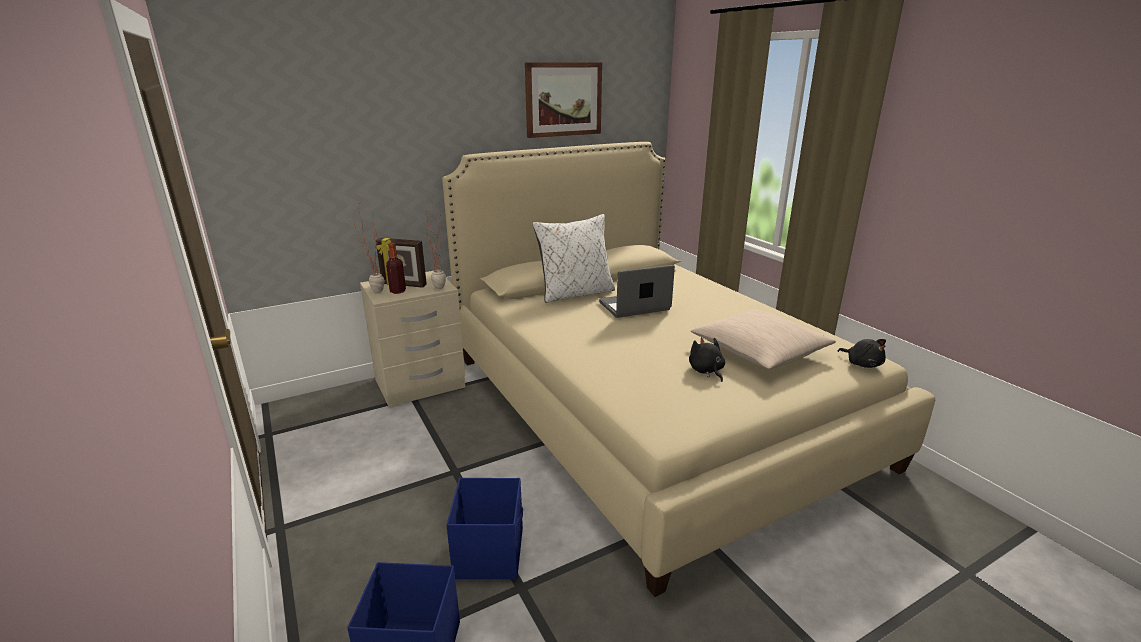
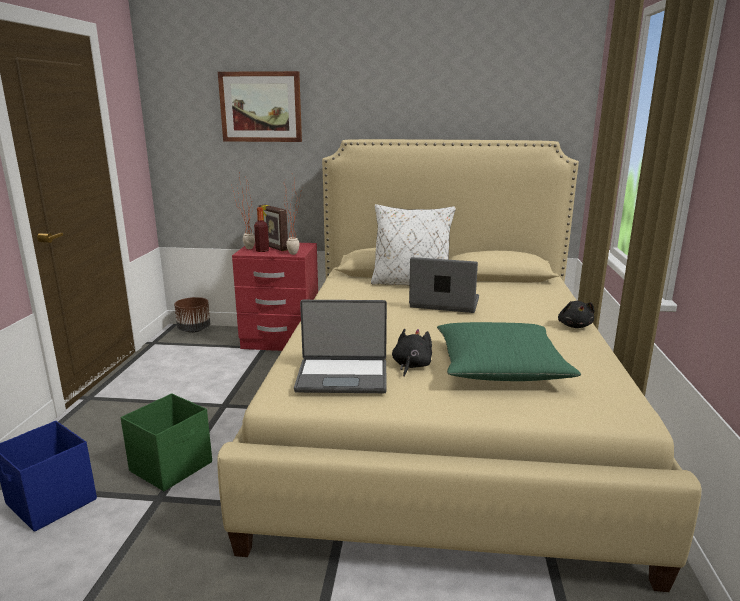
camera: 35 degrees right, 5 degrees down
(300, 403) = (194, 330): none -> brown planter
(420, 384) = (280, 340): beige nightstand -> red nightstand
(490, 552) = (172, 466): blue storage box -> green storage box
(563, 99) = (457, 92): picture -> picture (261, 107)
(683, 398) = (342, 376): none -> laptop
(759, 351) = (500, 367): beige pillow -> green pillow
(862, 364) = (606, 412): black plush toy -> black plush toy (574, 326)

